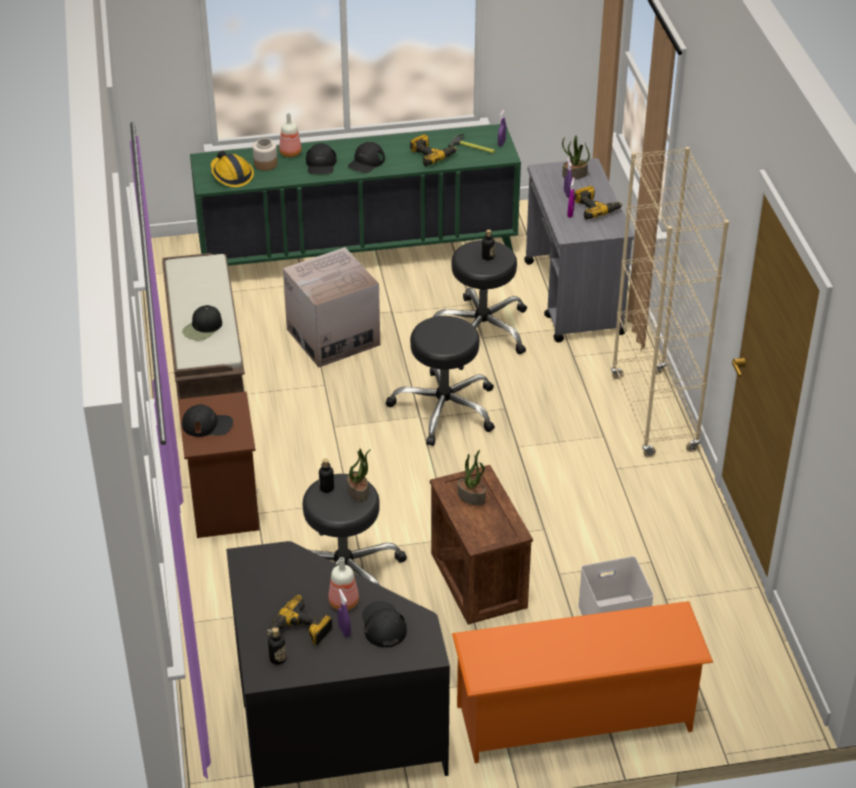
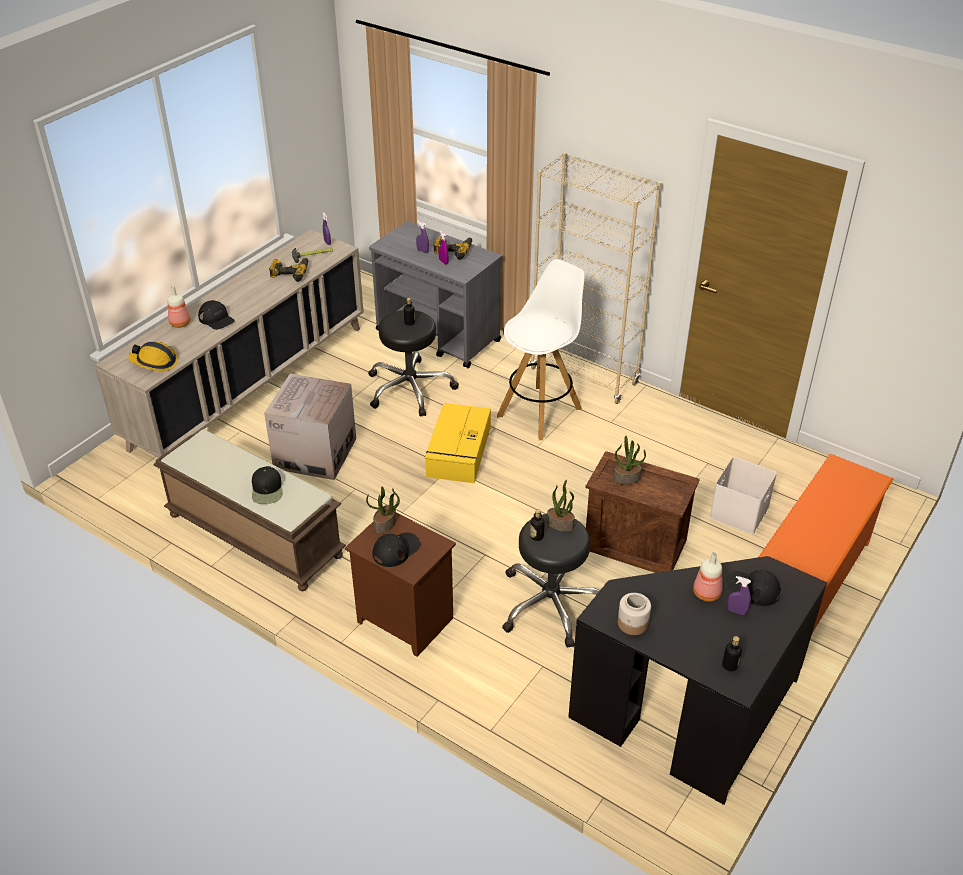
camera: 45 degrees left, 0 degrees up
(265, 164) = (171, 341): jar -> jar (633, 623)
(300, 630) = (712, 634): power drill -> none
(357, 250) = (249, 386): green cabinet -> beige cabinet
(366, 162) = (249, 300): black cap -> none
(445, 408) = (458, 452): black stool -> yellow storage box
(565, 419) = (540, 411): none -> white stool
(574, 175) = (409, 237): potted plant -> potted plant (385, 524)

